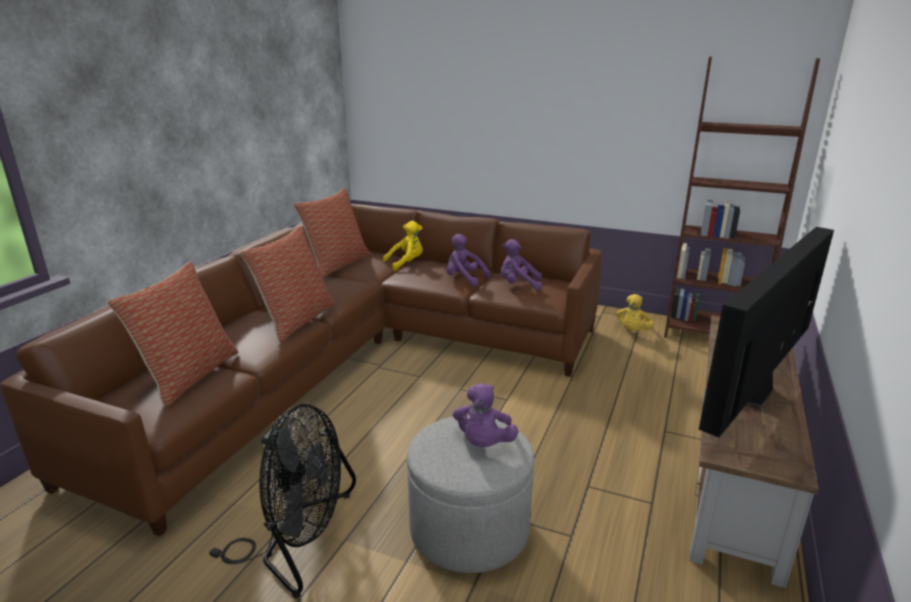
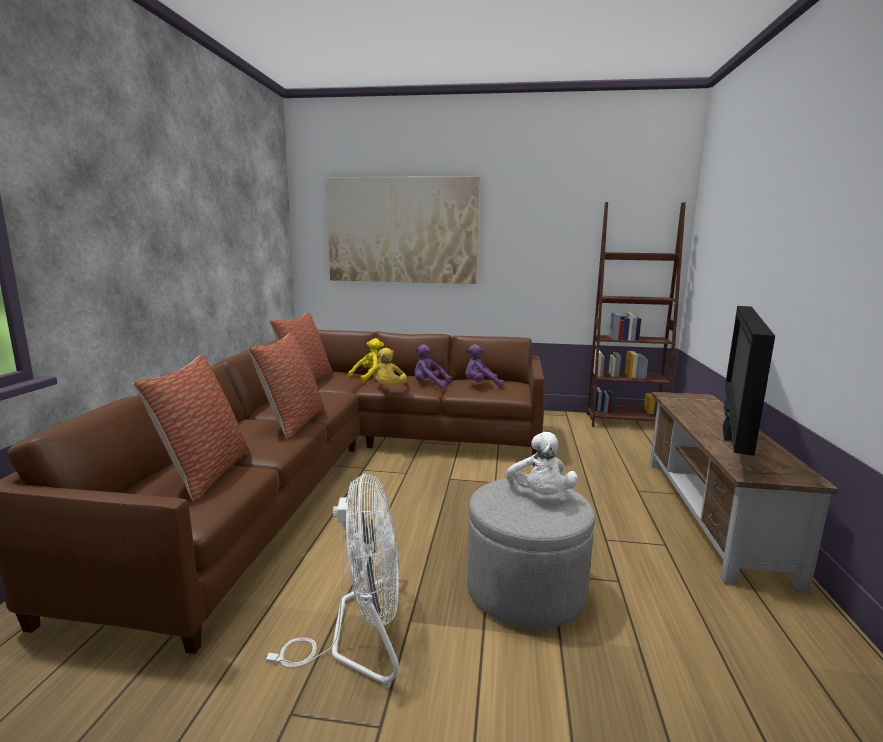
camera: 15 degrees left, 10 degrees down
(296, 541) = (359, 631): black fan -> white fan
(461, 88) = (402, 230): none -> picture
(483, 443) = (540, 496): purple plush toy -> white plush toy
(632, 331) = (566, 425): yellow plush toy -> yellow plush toy (389, 388)

